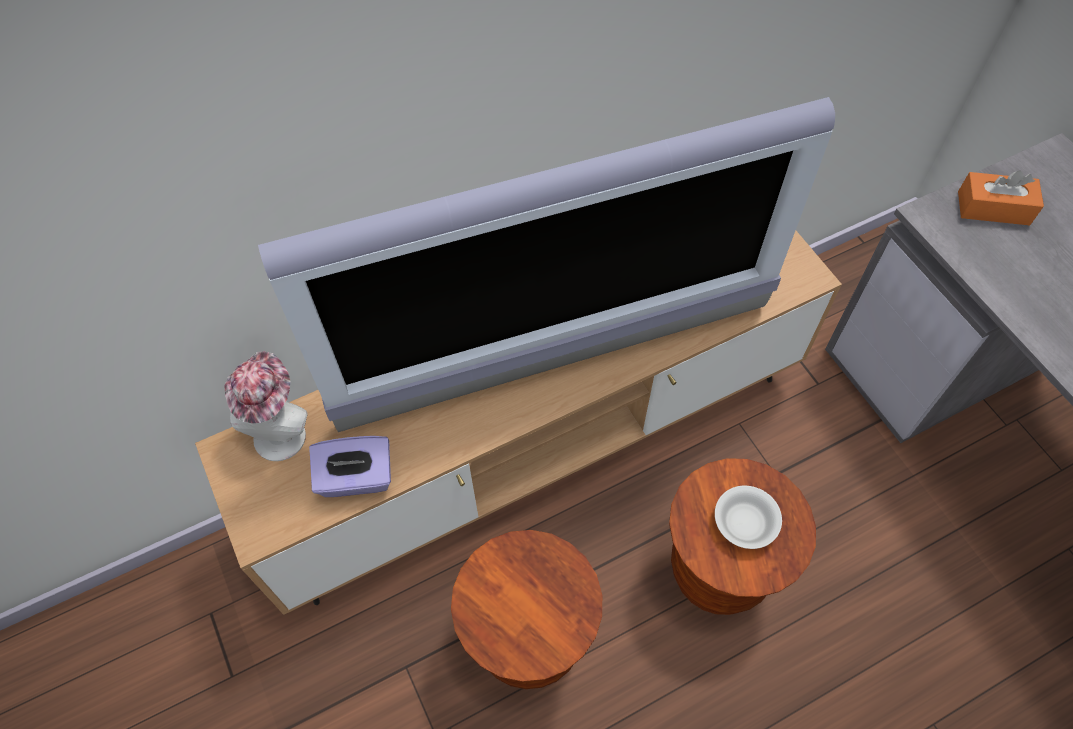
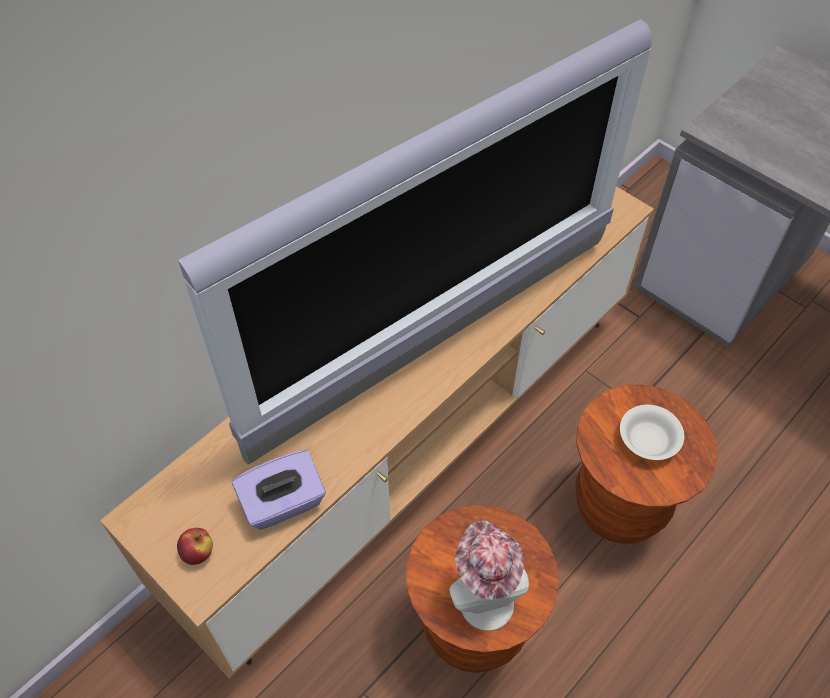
camera: 20 degrees left, 5 degrees down
(266, 500) = (198, 553): none -> apple
(280, 430) = (187, 481): hat -> hat (483, 596)
(993, 208) = (758, 111): orange tissue box -> none

